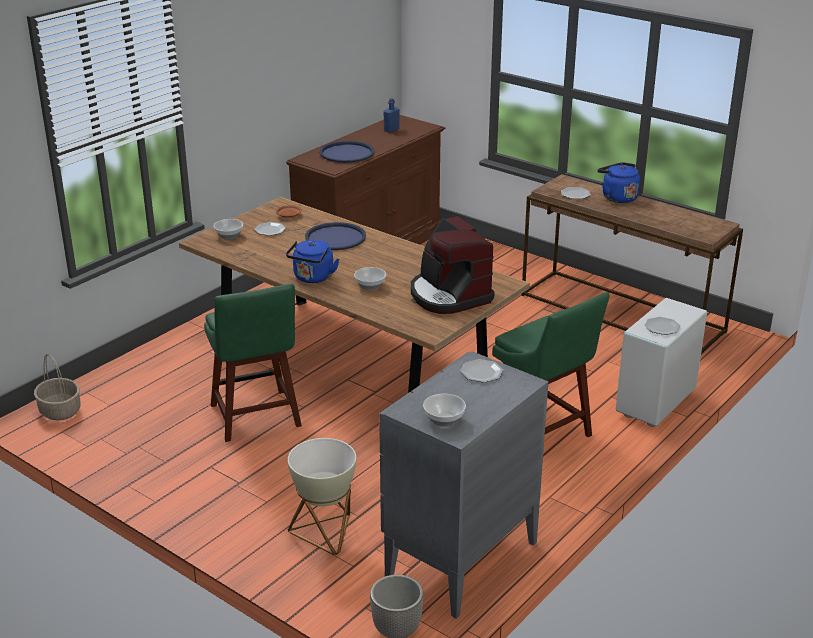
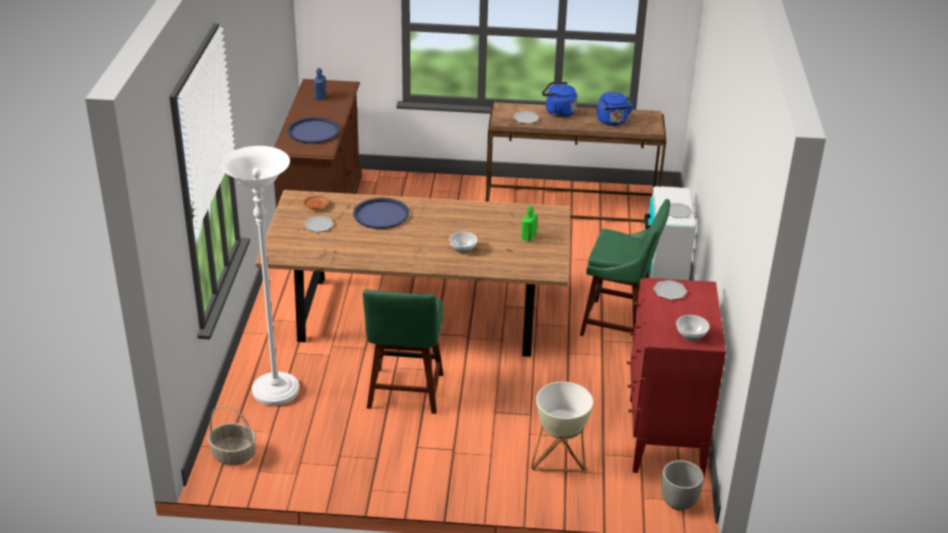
camera: 35 degrees left, 5 degrees up
(154, 375) = (276, 391): none -> white floor lamp
(229, 236) = (292, 242): bowl -> none
(256, 418) = (404, 394): green chair -> green chair turned 60 degrees clockwise
(312, 278) = (411, 257): blue kettle -> blue kettle (612, 122)
(449, 295) = (528, 236): coffee machine -> green bottle
(459, 559) = (663, 437): grey dresser -> red dresser

